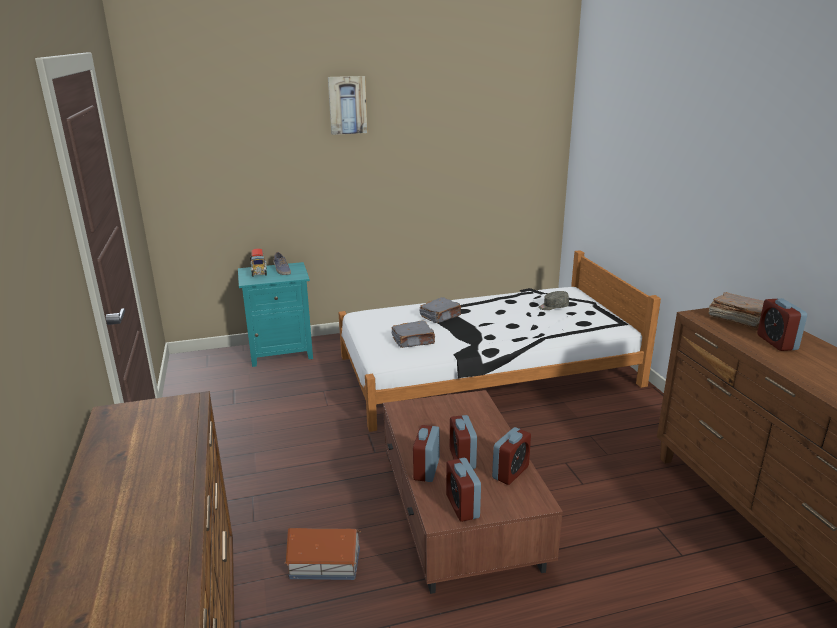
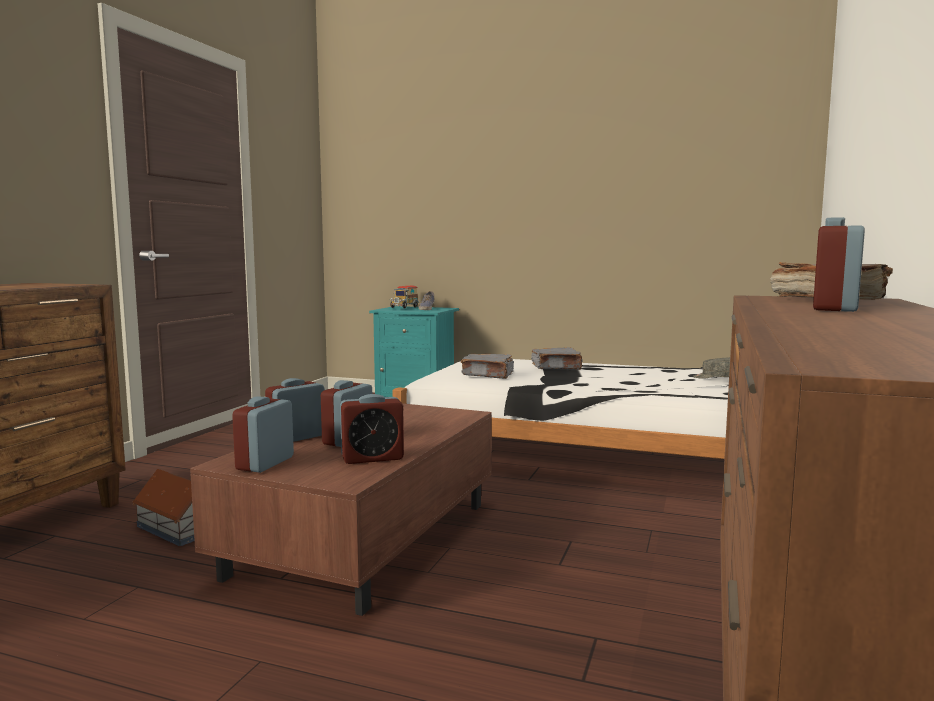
camera: 35 degrees right, 15 degrees down
(347, 105) = (519, 135): picture -> none

